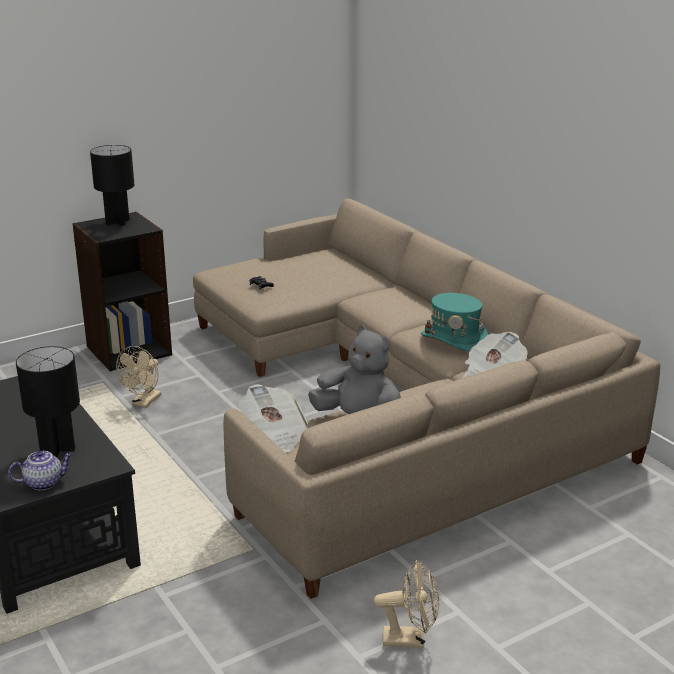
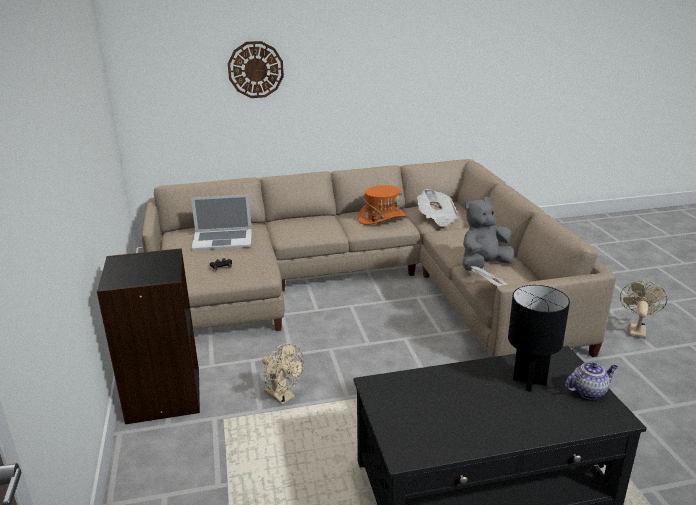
camera: 70 degrees left, 0 degrees up
(44, 482) = (589, 391): teapot -> teapot turned 75 degrees clockwise
(117, 222) = (128, 267): black table lamp -> none
(321, 272) = (222, 239): none -> laptop
(450, 101) = (255, 69): none -> wall clock
(455, 340) = (382, 218): turquoise hat -> orange hat

